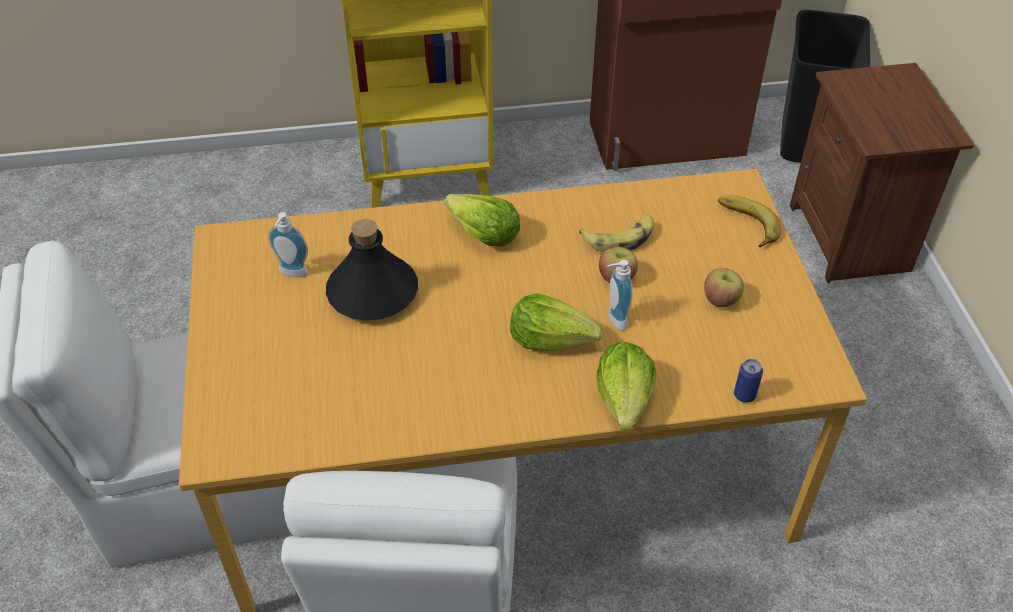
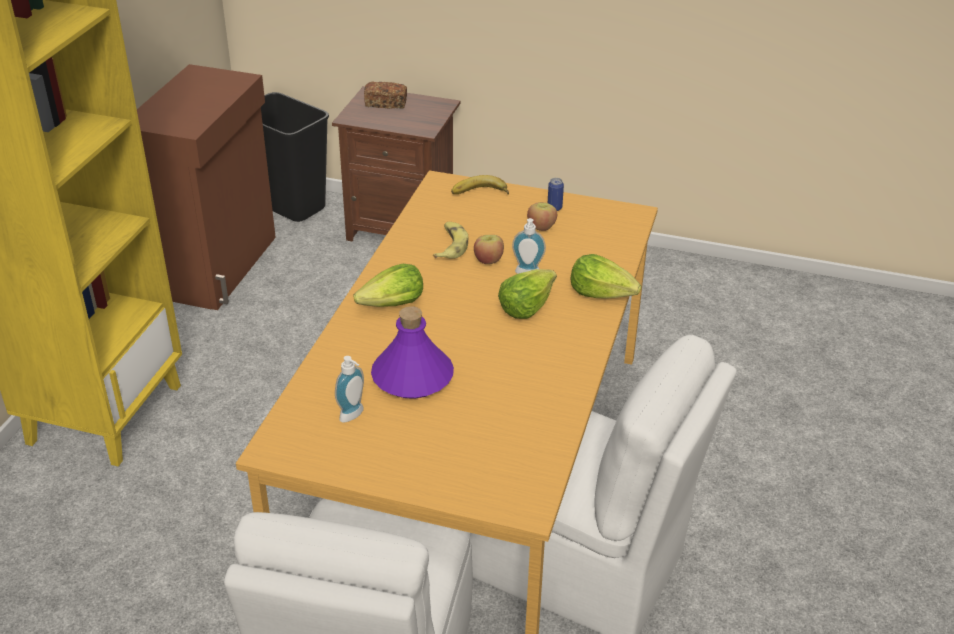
camera: 65 degrees left, 10 degrees down
(372, 292) = (412, 377): black bottle -> purple bottle
(744, 395) = (628, 247): can -> can (554, 208)
(898, 92) = (386, 103): none -> bread

